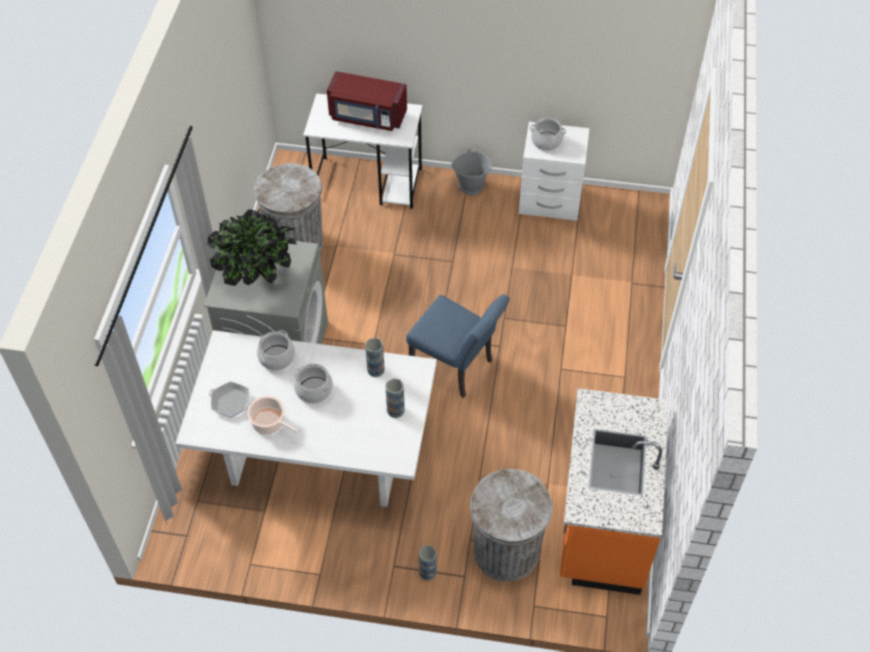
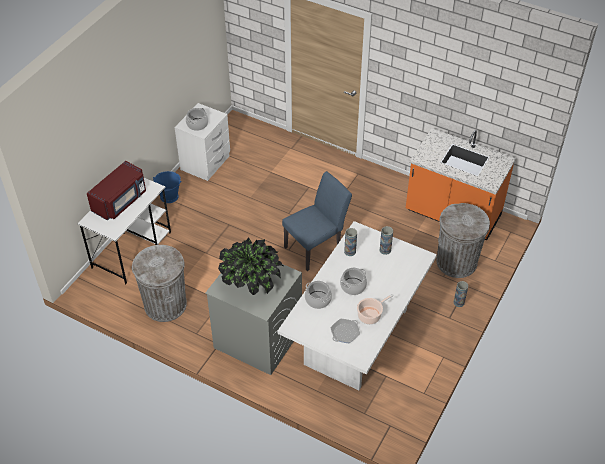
camera: 70 degrees left, 5 degrees down
(471, 185) = (169, 196): grey bucket -> blue bucket

